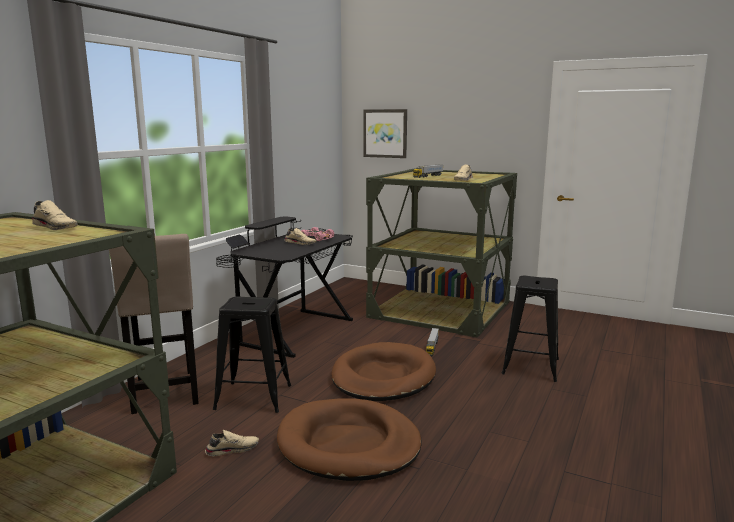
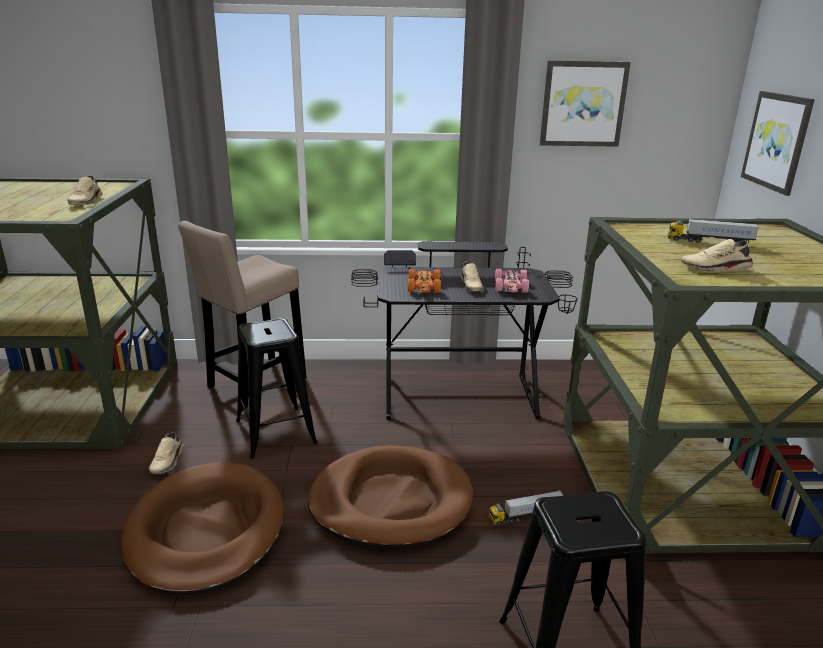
camera: 60 degrees right, 10 degrees up
(232, 449) = (168, 461): beige shoe -> beige shoe turned 60 degrees clockwise
(283, 250) = (424, 287): none -> orange toy car
(291, 120) = (583, 104): none -> picture

